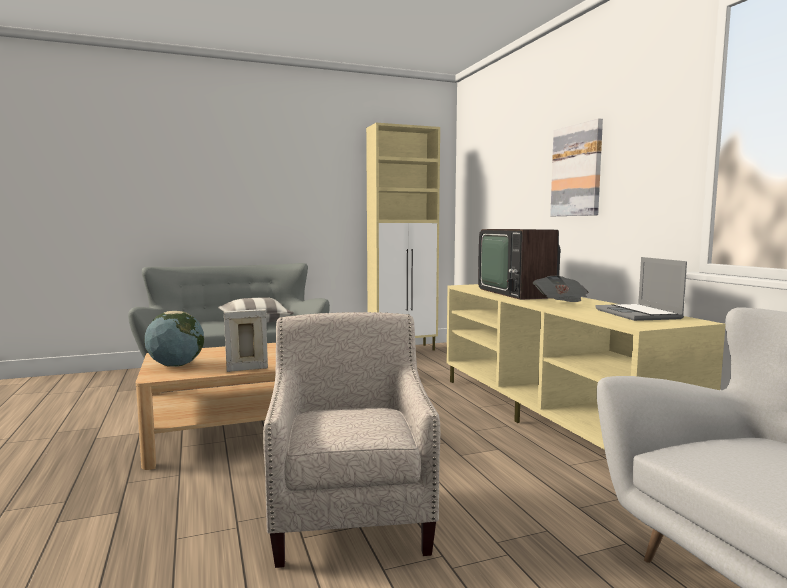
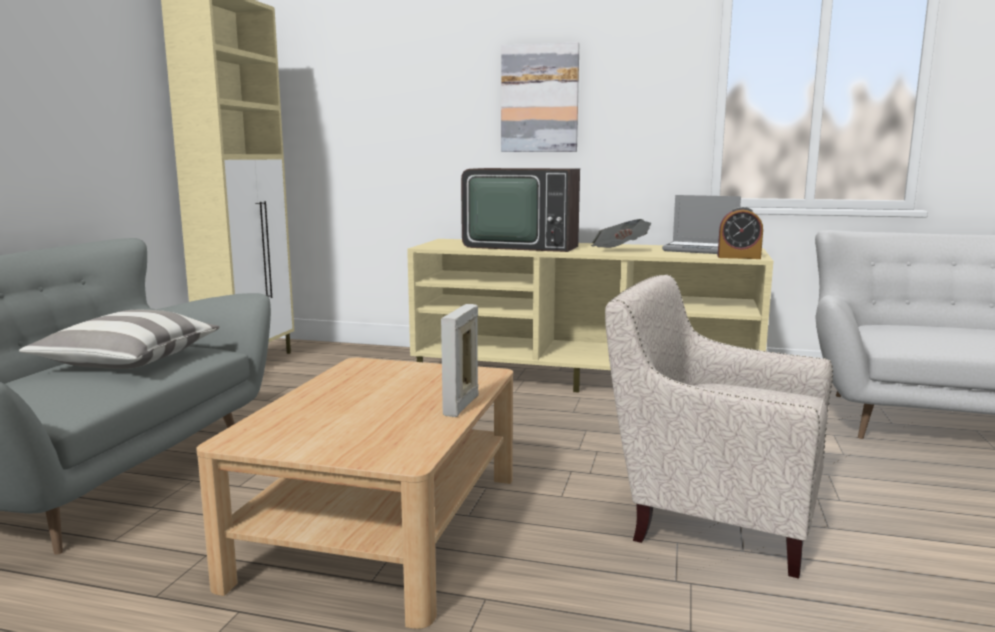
camera: 55 degrees left, 5 degrees up
(176, 365) = (350, 439): globe -> none
(625, 323) = (738, 257): none -> alarm clock

